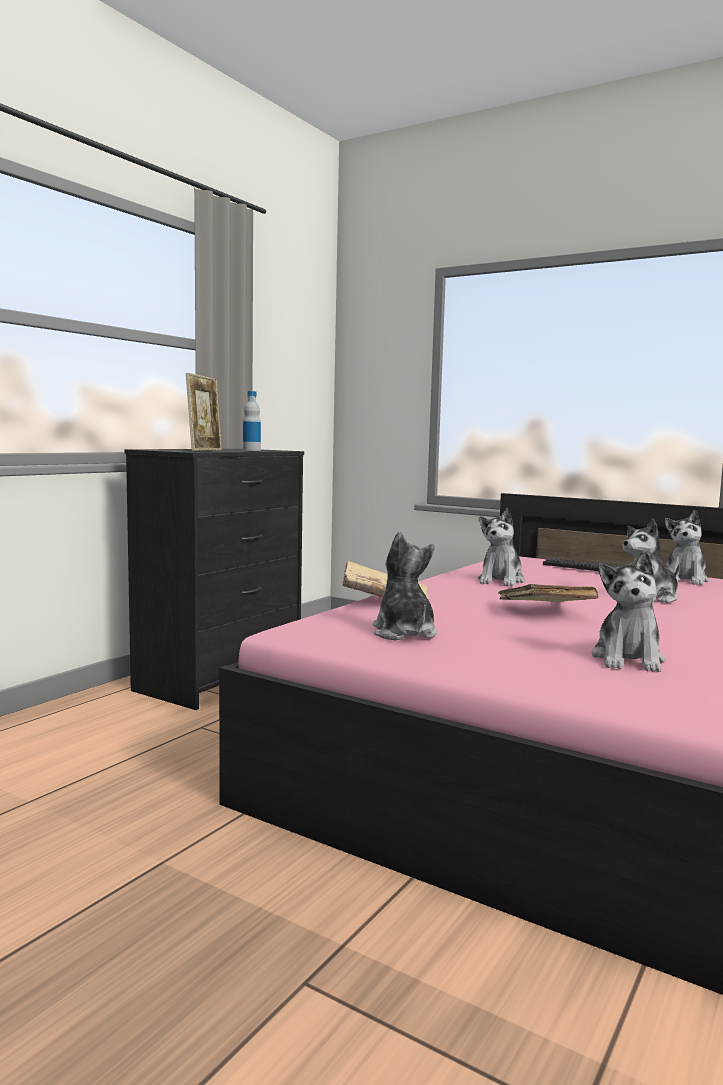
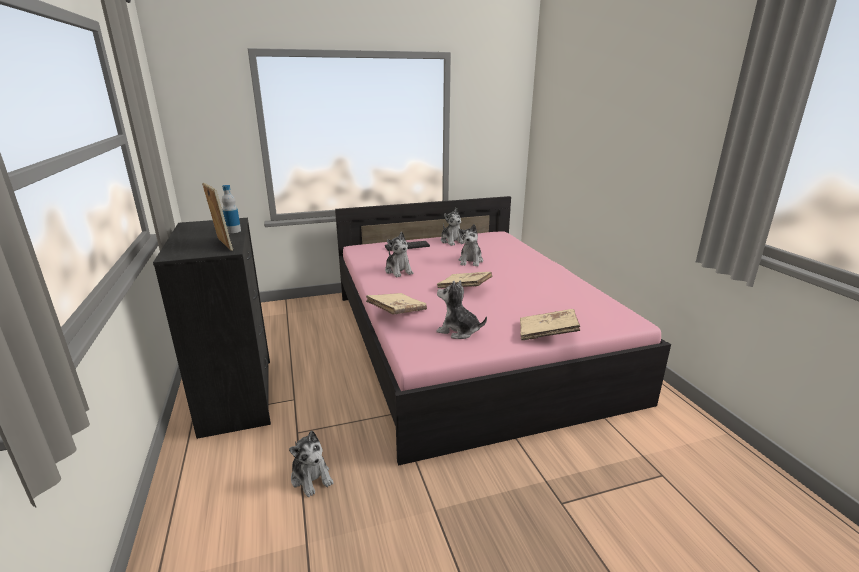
camera: 50 degrees left, 15 degrees up
(530, 678) = (547, 333): none -> beige book
(628, 659) = (543, 305): plush toy -> plush toy (311, 477)

